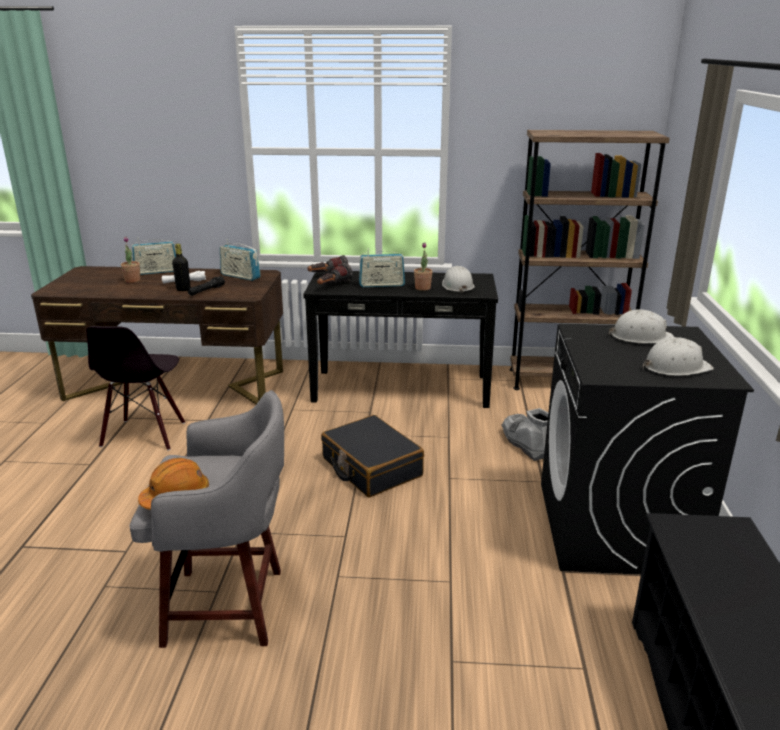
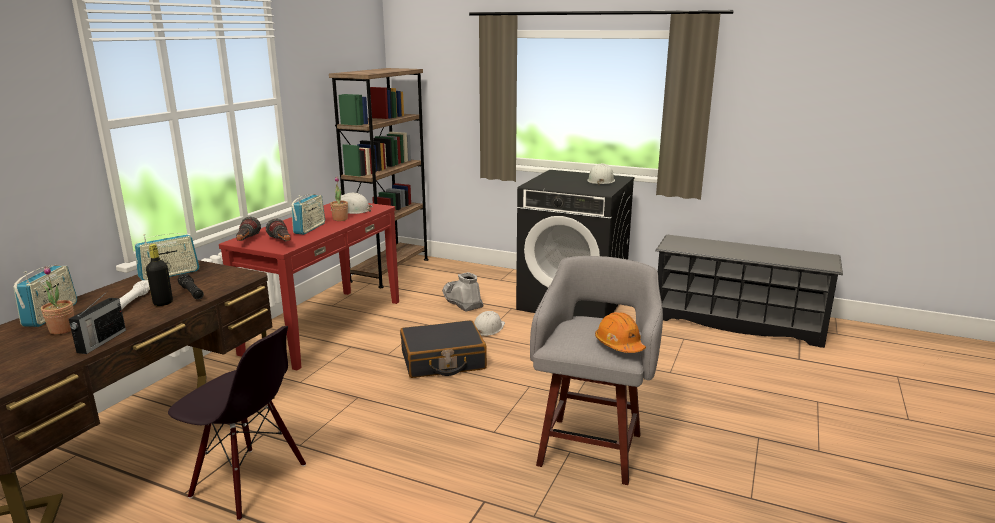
camera: 70 degrees left, 5 degrees down
(114, 293) = (101, 341): none -> radio
(401, 388) = (324, 326): black console table -> red console table
(527, 443) = (461, 302): grey boot -> grey boot turned 60 degrees clockwise
(641, 337) = (555, 178): white hard hat -> white hard hat (488, 328)

